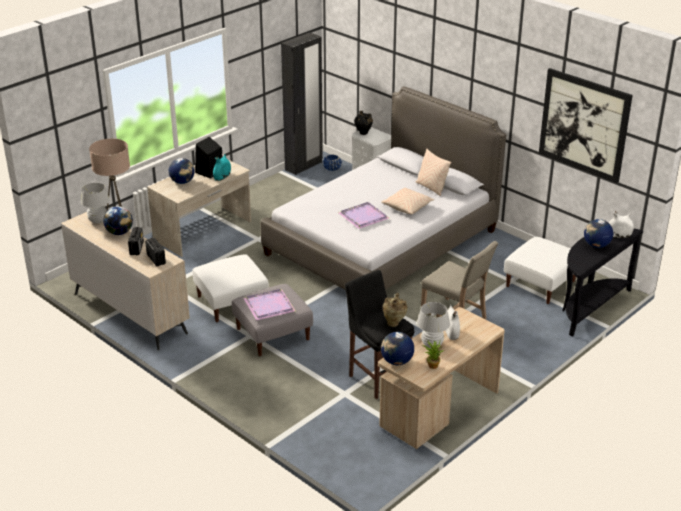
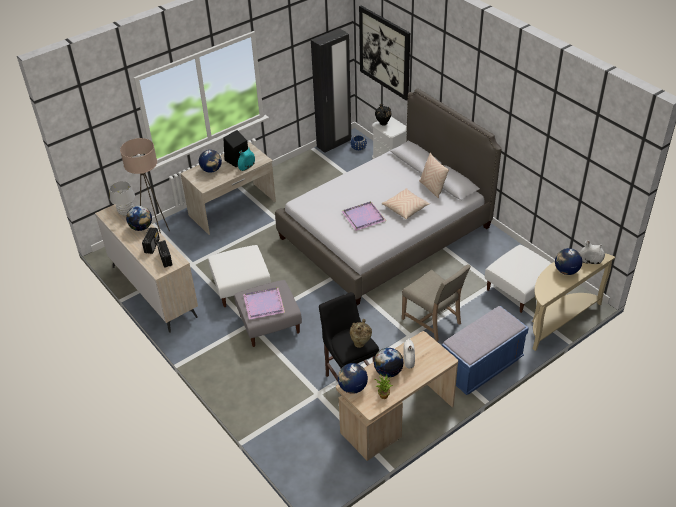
camera: 10 degrees right, 10 degrees up
(432, 345) = (388, 371): white table lamp -> globe
(519, 355) = (481, 367): none -> blue bench
(584, 125) = (569, 154): picture -> picture (384, 52)
(589, 307) = (558, 319): black console table -> beige console table

